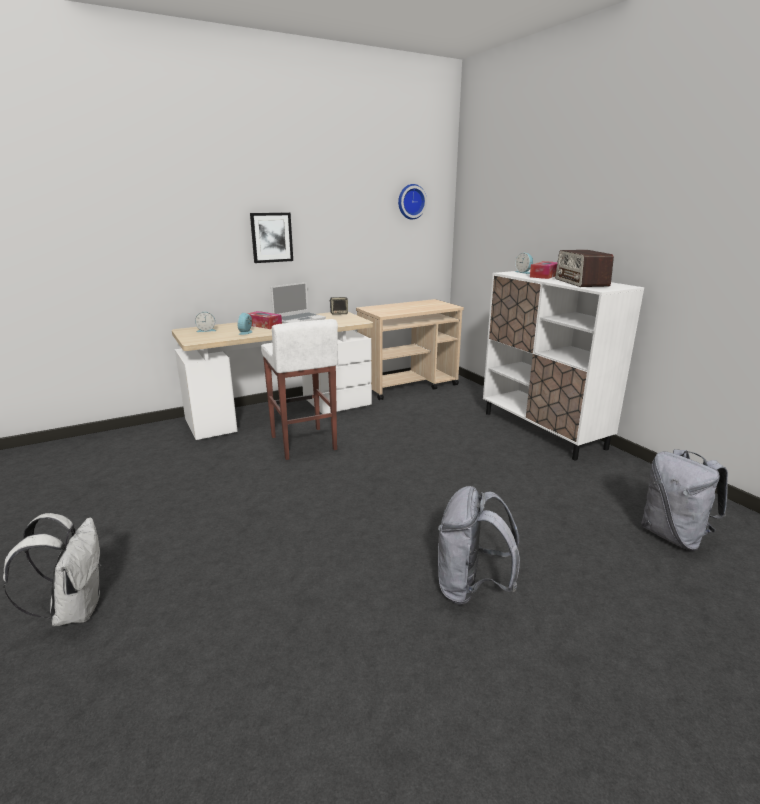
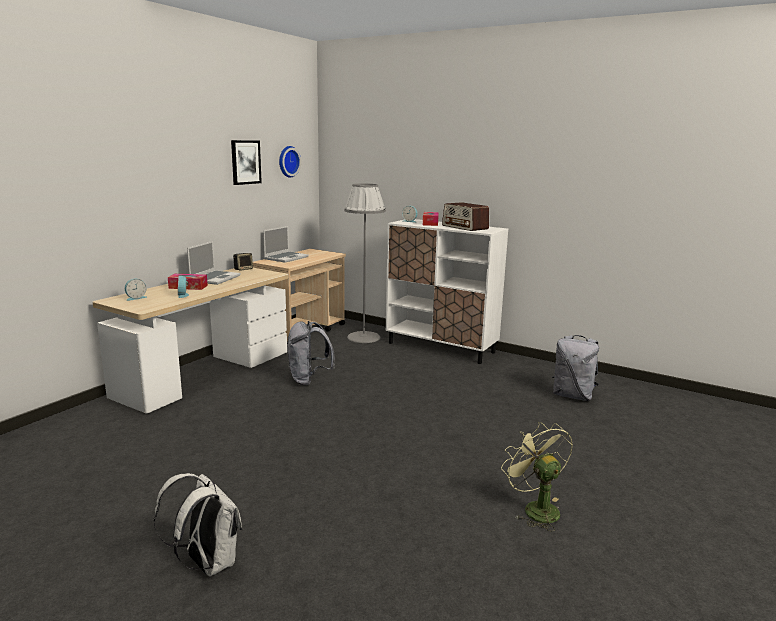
camera: 30 degrees left, 5 degrees down
(271, 237) = (179, 199): picture -> picture (245, 162)
(303, 443) = (259, 395): white stool -> none
(395, 306) = (286, 258): none -> laptop
(461, 692) = (535, 508): none -> green fan
(464, 402) = (363, 337): none -> grey floor lamp
(471, 588) = (489, 456): grey backpack -> grey backpack (309, 380)

